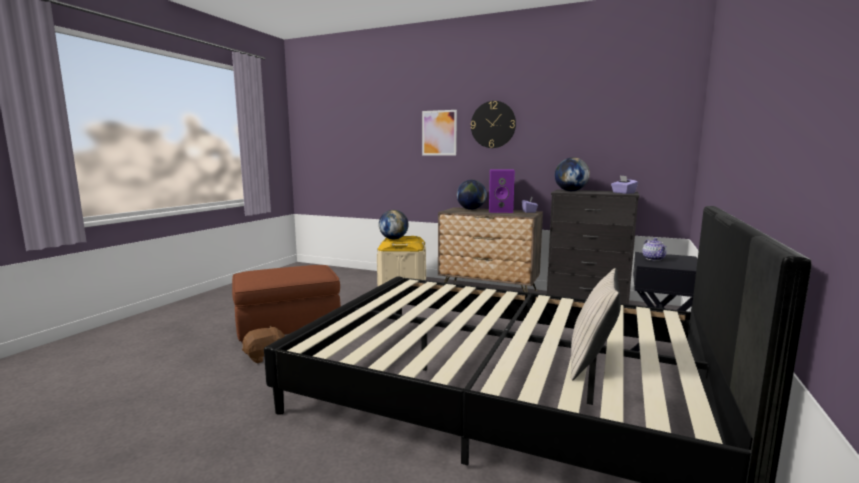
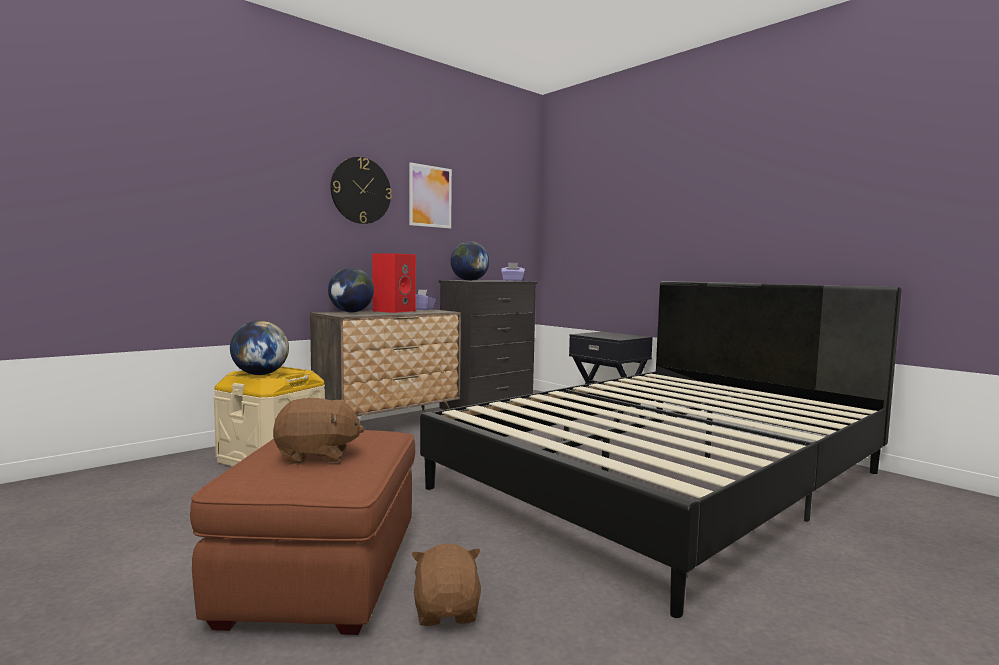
camera: 65 degrees left, 5 degrees down
(275, 273) = (317, 456): none -> brown plush toy
(439, 133) = (278, 192): picture -> picture (430, 196)
(501, 211) = (394, 311): purple speaker -> red speaker
(592, 361) = (752, 405): beige pillow -> none
(654, 259) = (602, 335): teapot -> none

